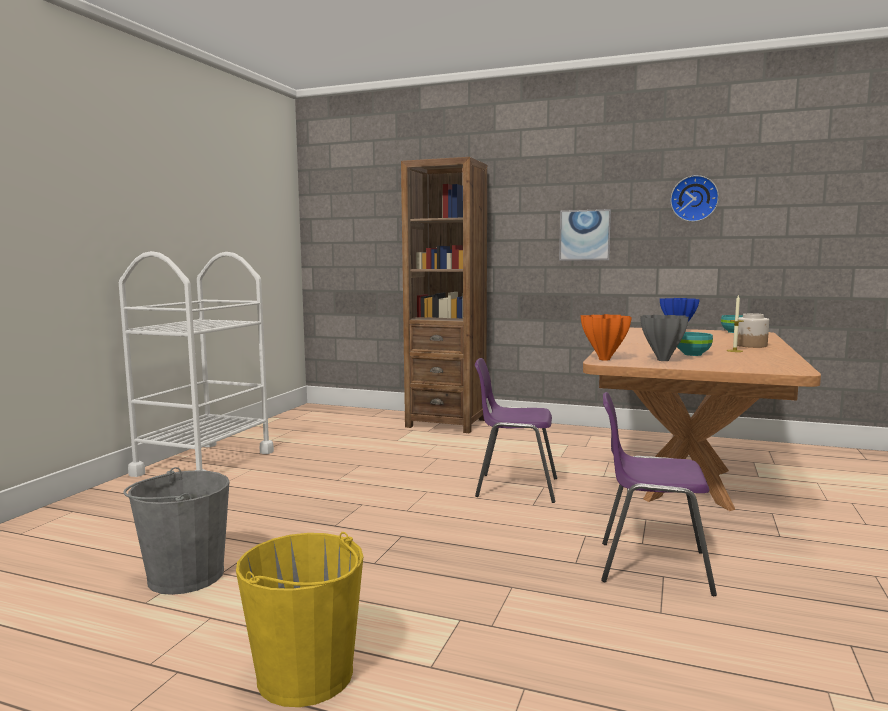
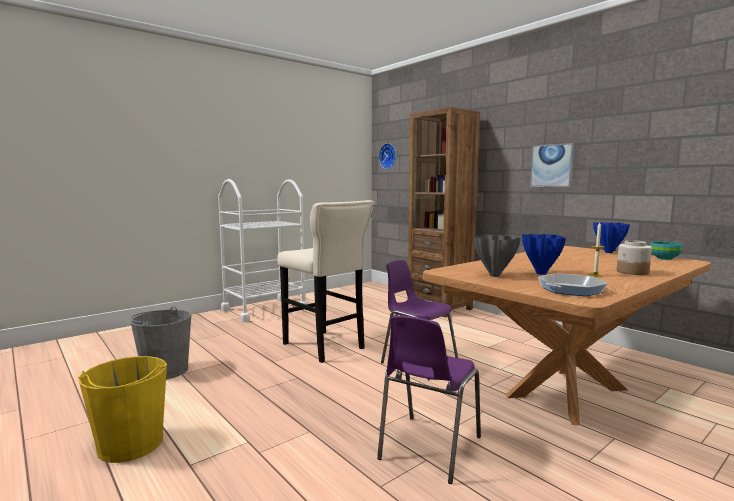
camera: 30 degrees right, 0 degrees up
(379, 494) = (325, 347): none -> beige stool
(605, 359) = (449, 270): orange vase -> none
(650, 566) = (428, 449): purple chair -> purple chair turned 105 degrees counterclockwise
(692, 354) = (540, 273): turquoise bowl -> blue vase
(694, 198) = (650, 130): wall clock -> wall clock (388, 156)
(758, 364) = (571, 289): none -> frying pan

